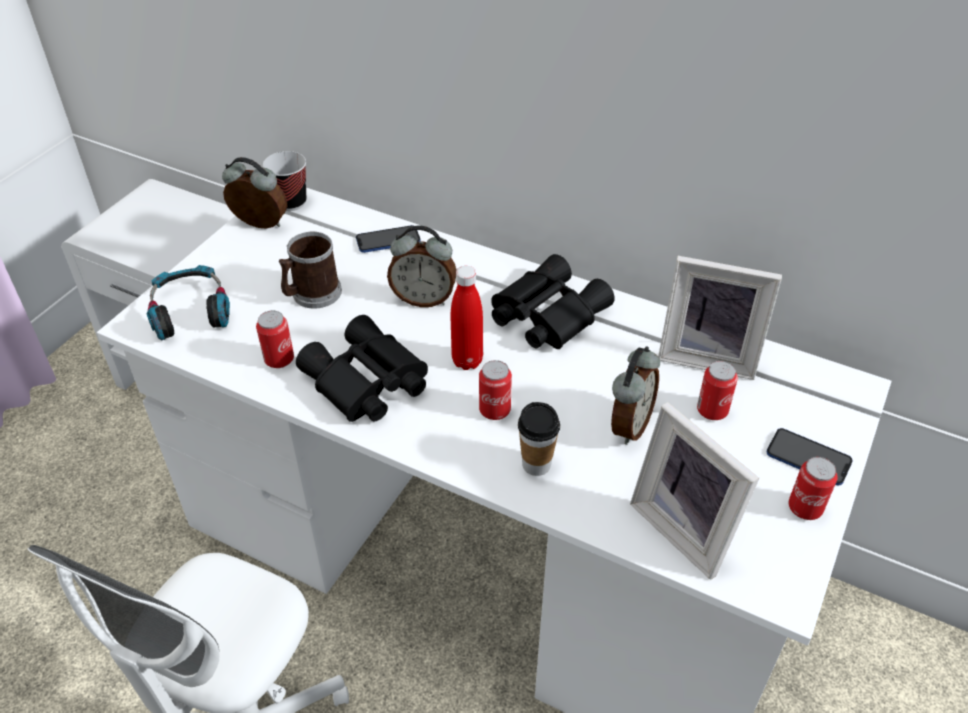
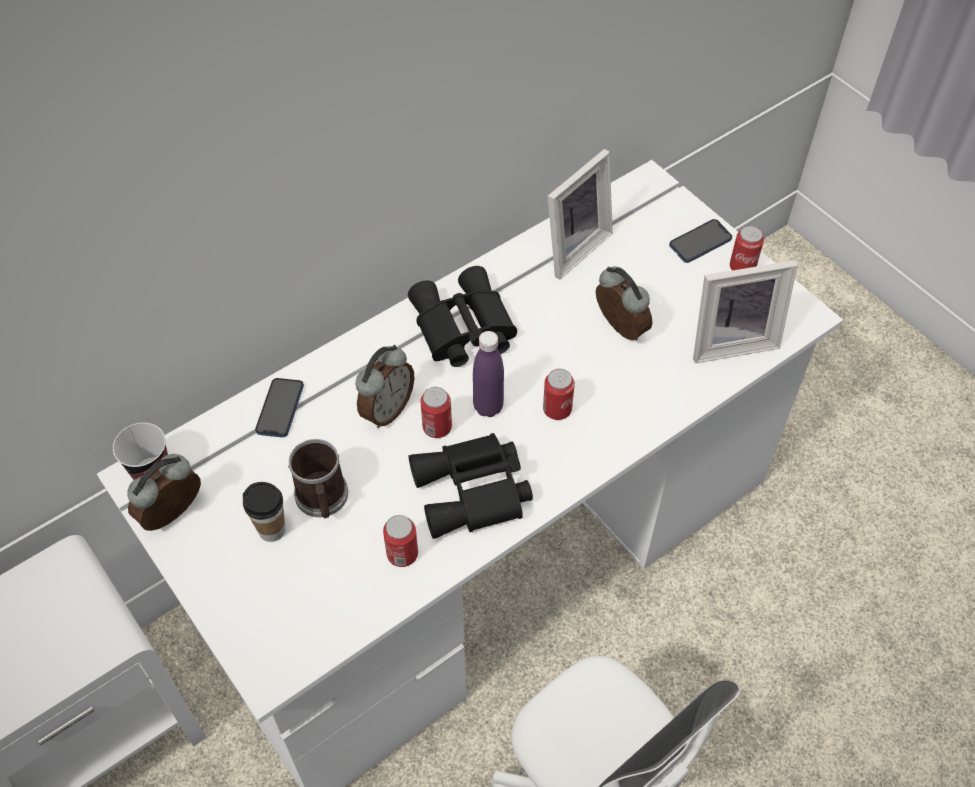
camera: 65 degrees left, 10 degrees up
(190, 311) = (280, 617): headphones -> none
(467, 361) = (488, 407): red bottle -> purple bottle
(536, 464) = (629, 405): cup -> cup (272, 530)
(712, 410) = (629, 272): can -> can (437, 427)

